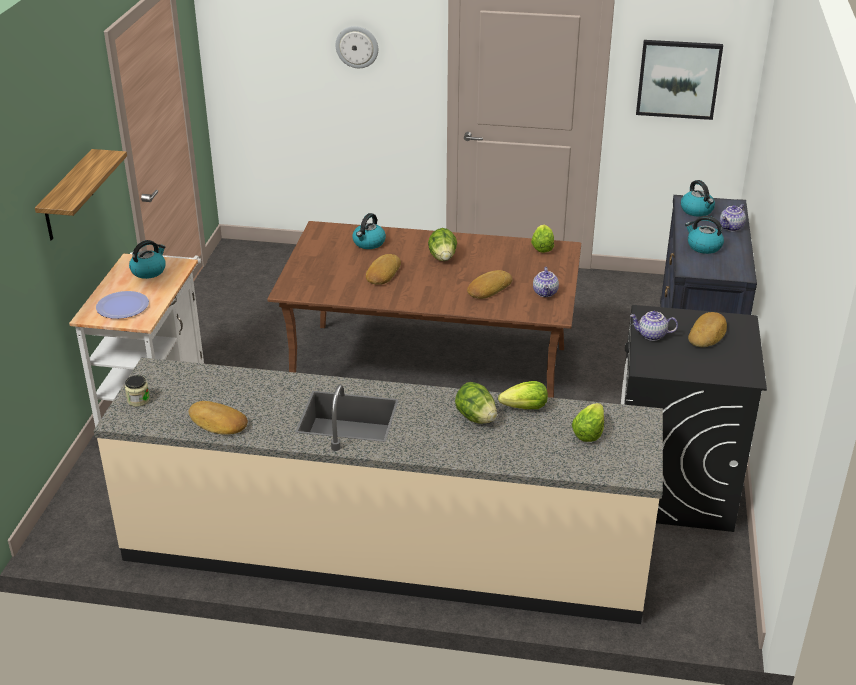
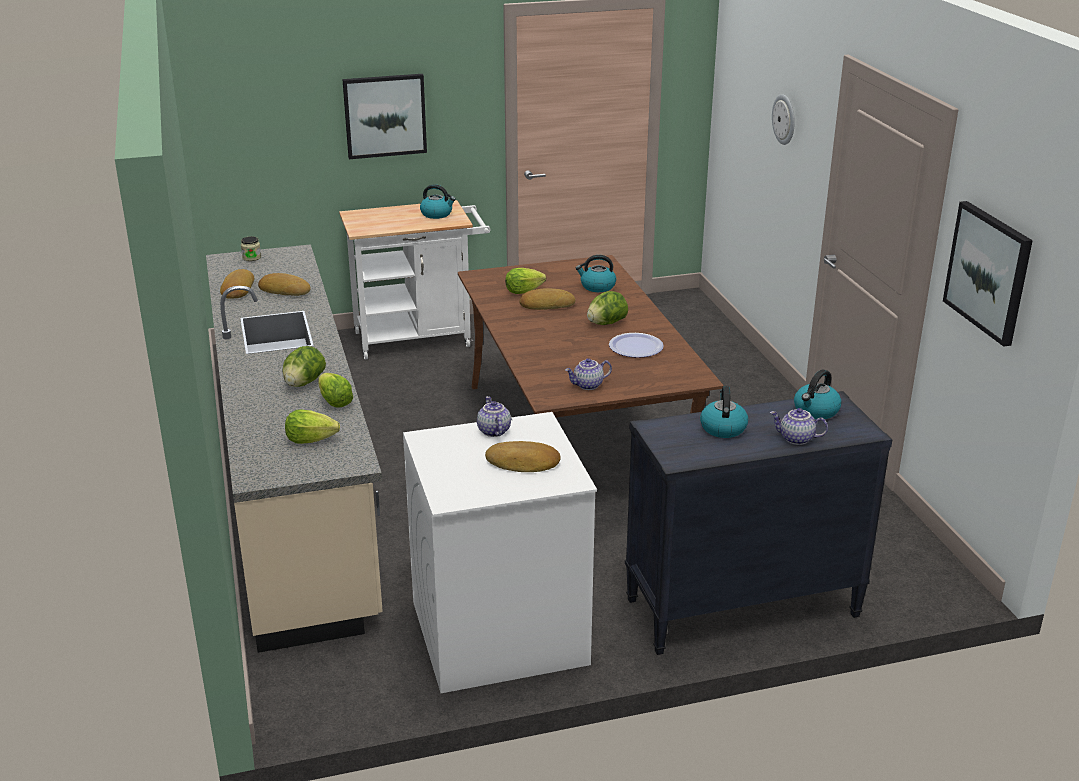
camera: 65 degrees right, 5 degrees down
(68, 196) = (385, 115): shelf -> picture
(122, 306) = (376, 220): plate -> plate (635, 347)
(488, 288) = (568, 356): bread -> bread (285, 290)
(542, 248) = (683, 366): lettuce -> lettuce (523, 291)
(673, 485) = (498, 633): black washing machine -> white washing machine

